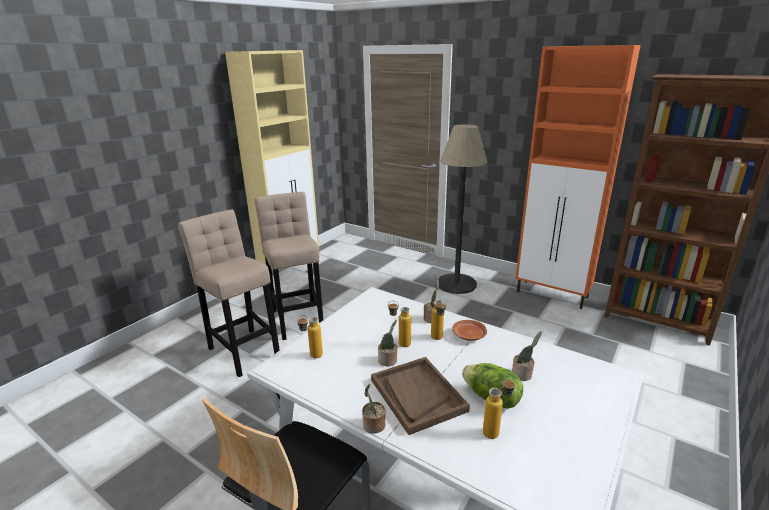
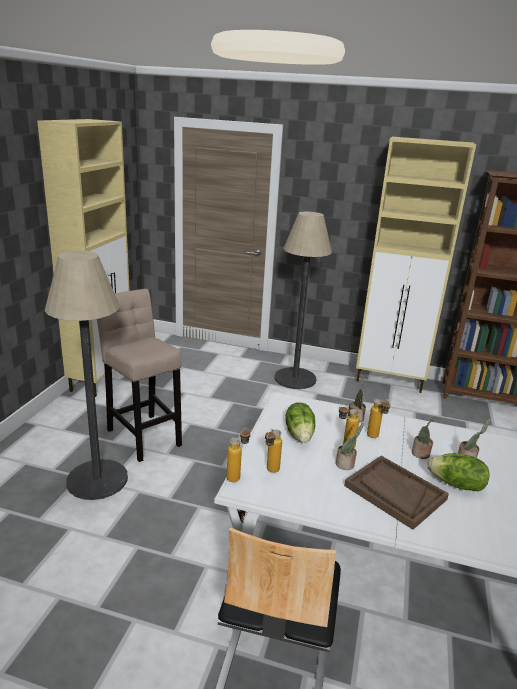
camera: 20 degrees left, 0 degrees up
(243, 350) = (97, 479): beige stool -> floor lamp
(365, 327) = (300, 434): none -> lettuce
(373, 426) = (377, 527): potted plant -> potted plant (421, 454)
(469, 335) = (399, 430): brown plate -> none
(496, 431) = (479, 512): bottle -> bottle (237, 476)
(552, 295) = (390, 381): orange cabinet -> beige cabinet

